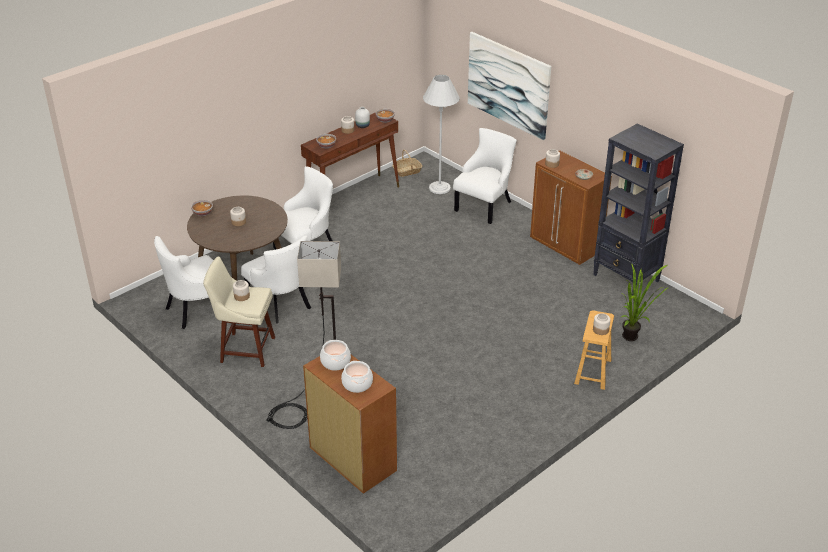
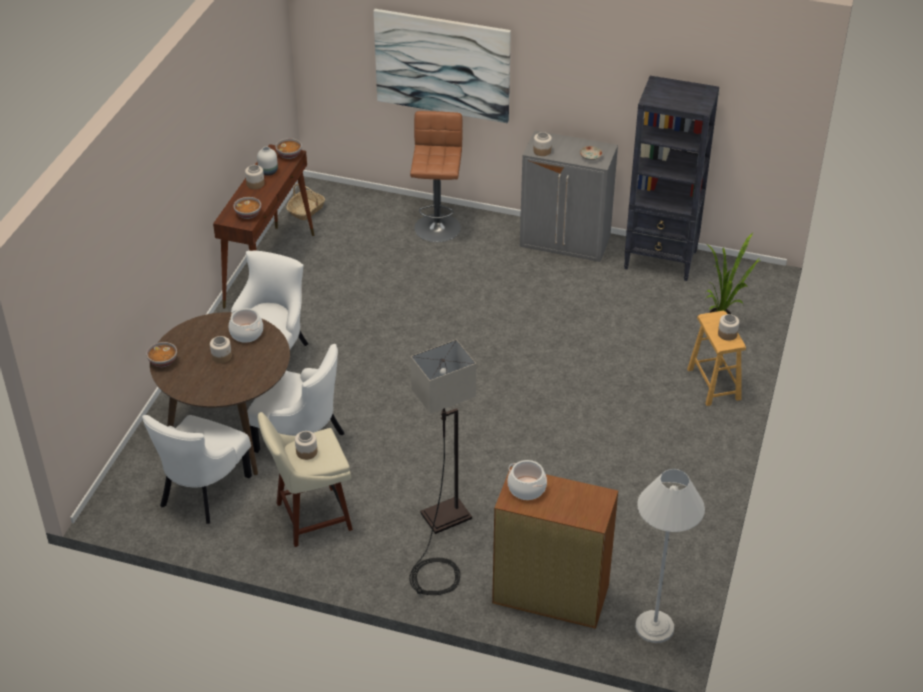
camera: 30 degrees left, 5 degrees up
(357, 384) = (574, 503): cooking pot -> cooking pot (247, 333)
(439, 188) = (364, 219): white floor lamp -> white floor lamp (654, 627)
(484, 208) = (438, 228): white chair -> brown stool
(566, 244) = (565, 241): brown cabinet -> grey cabinet

